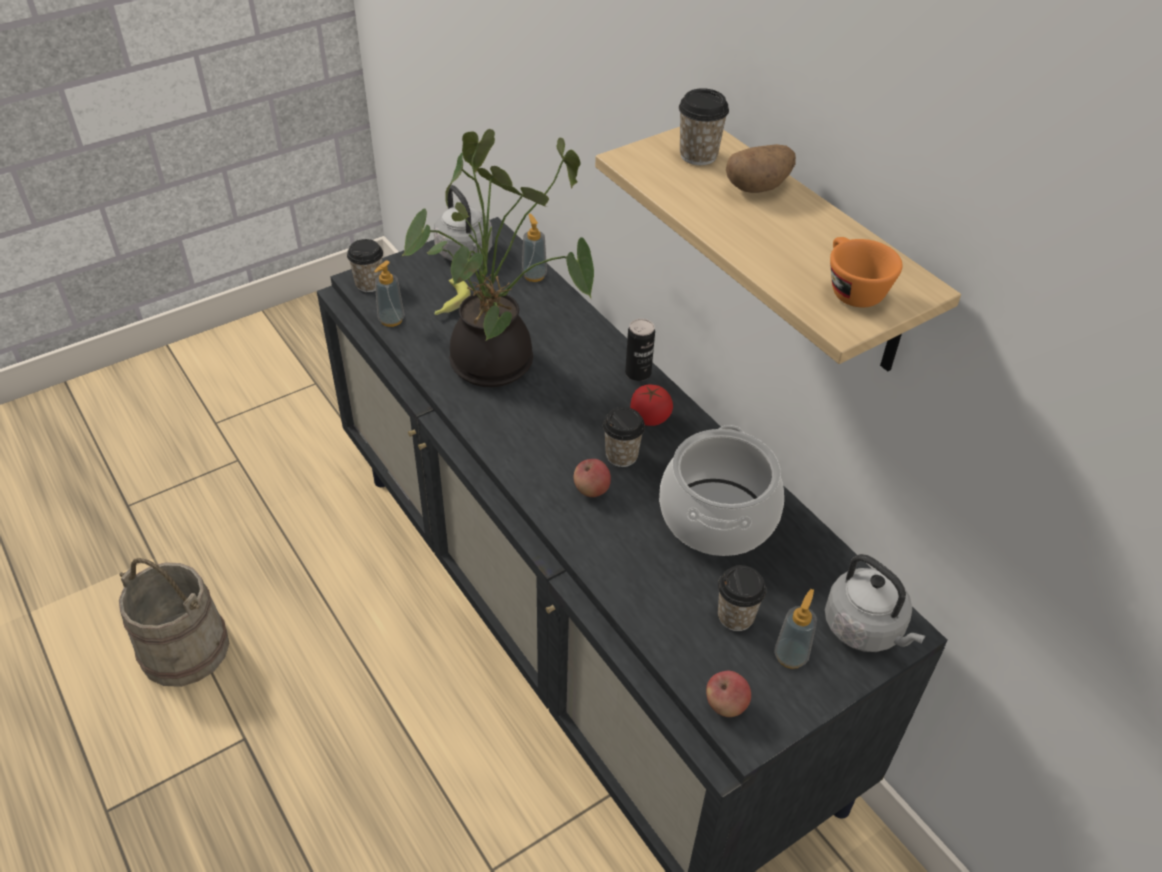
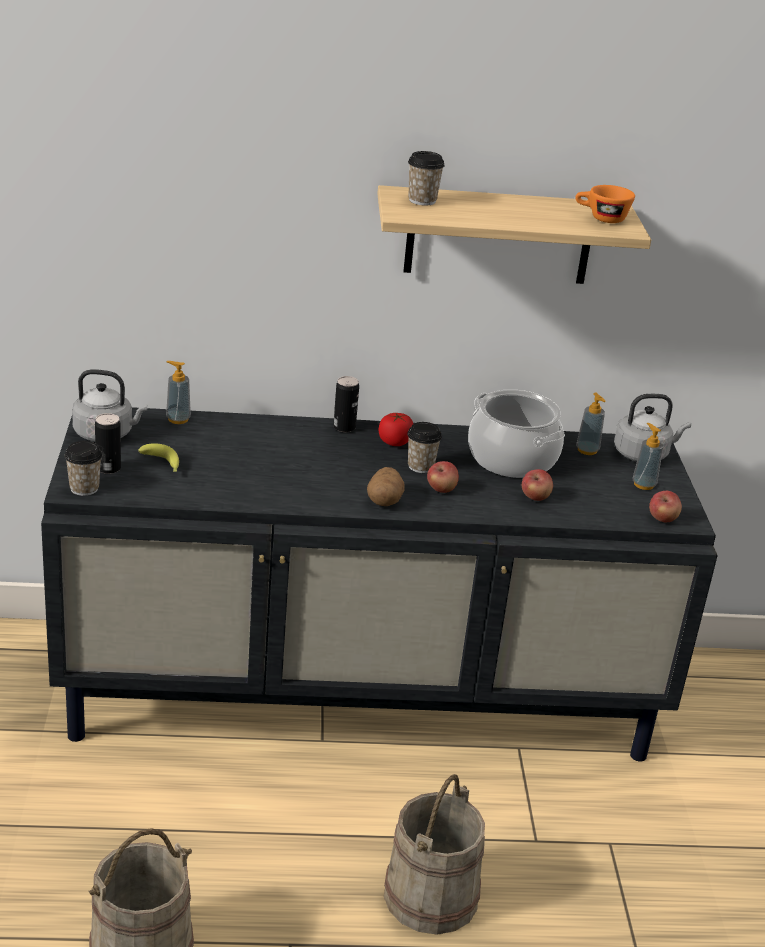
camera: 60 degrees left, 15 degrees down
(360, 815) = (431, 896): none -> beige bucket
(391, 320) = (148, 495): soap dispenser -> soap dispenser (587, 450)
(413, 280) = (108, 468): none -> can
(499, 365) = (267, 472): potted plant -> none
(653, 569) = (535, 497): none -> apple
(735, 616) = (599, 488): cup -> none
(758, 187) = (477, 201): potato -> potato (384, 500)

